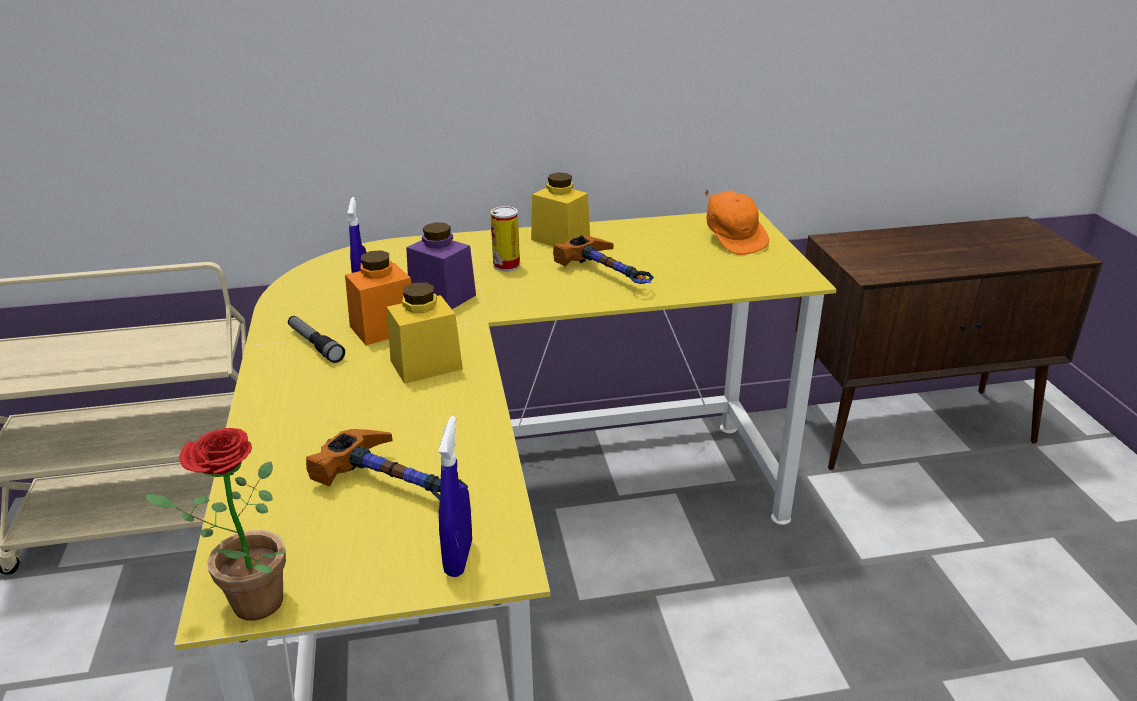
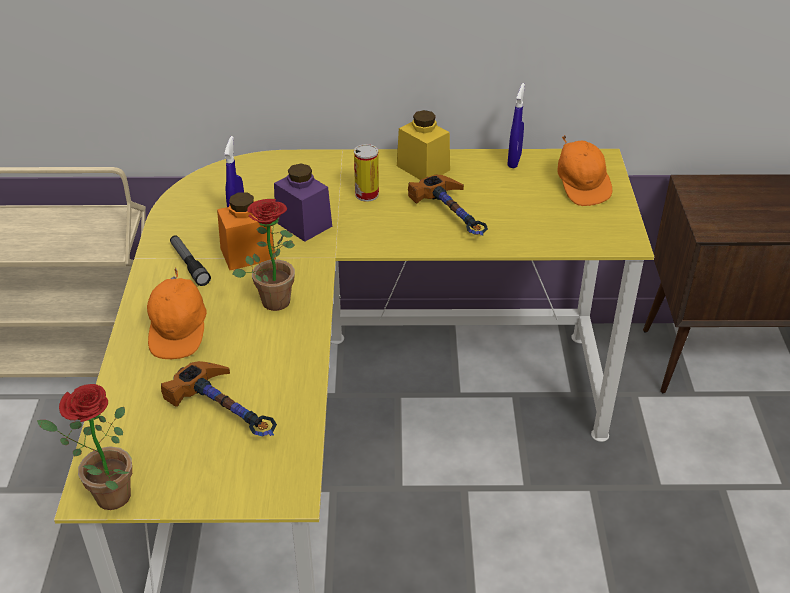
camera: 10 degrees right, 10 degrees up
(316, 410) = (180, 332): none -> orange cap
(426, 365) = (274, 297): yellow jar -> potted plant
(458, 558) = (259, 481): blue spray bottle -> blue spray bottle (514, 161)

